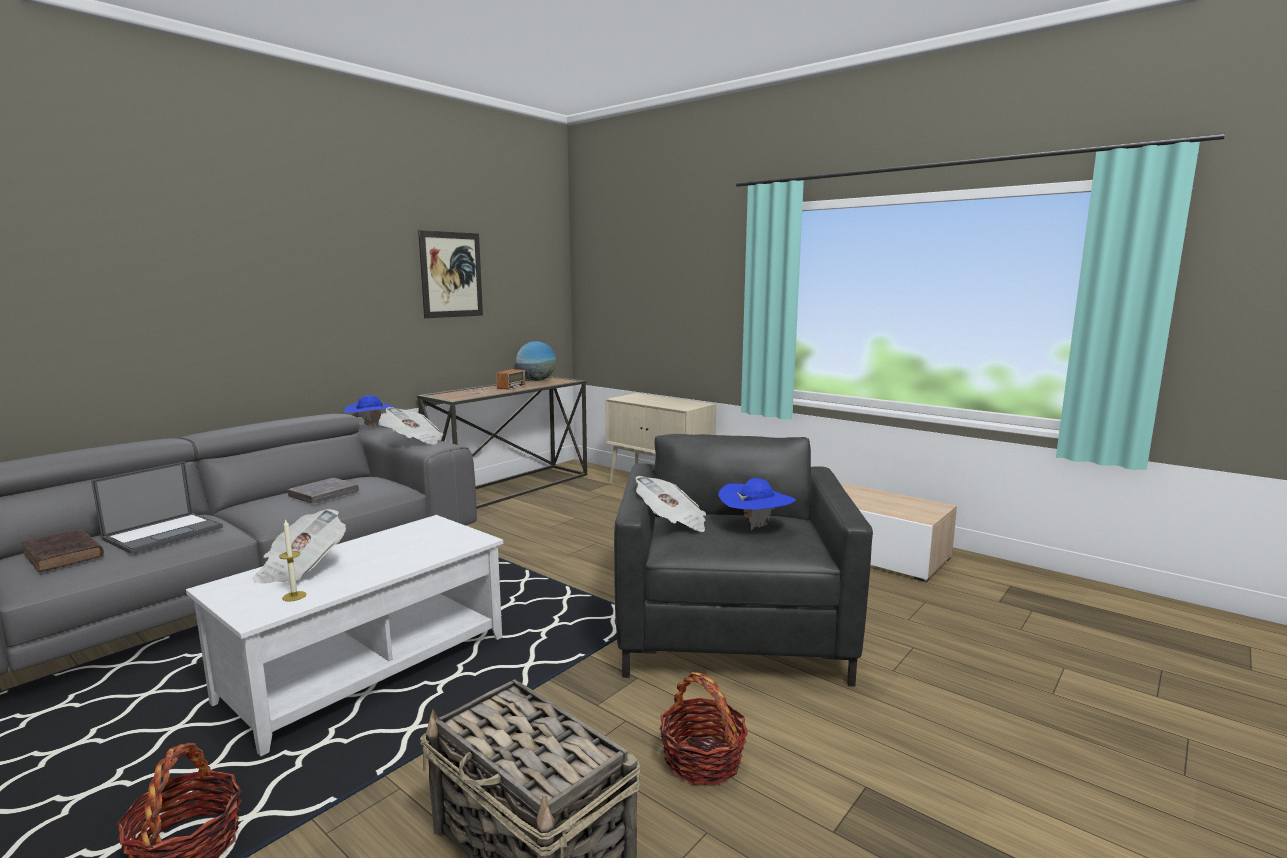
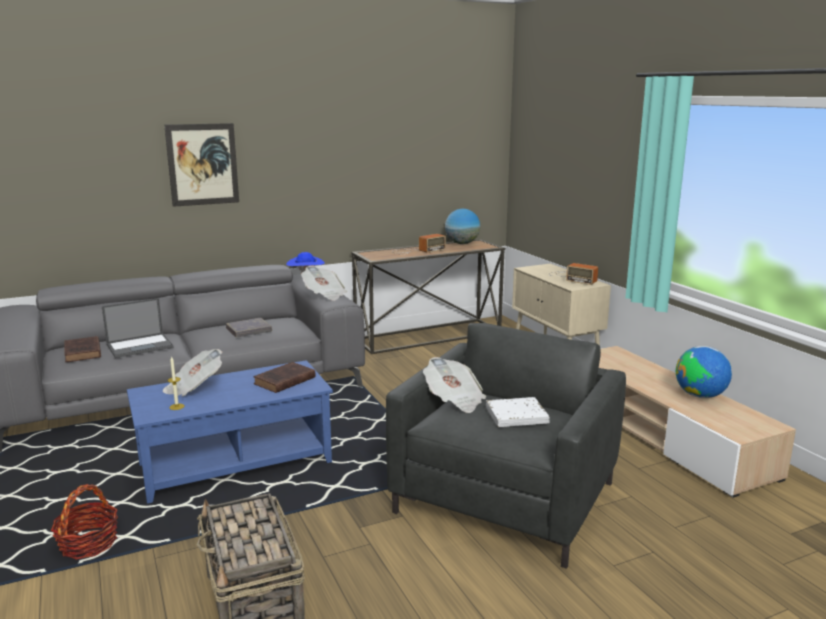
camera: 25 degrees right, 5 degrees up
(367, 668) = (235, 463): white coffee table -> blue coffee table
(428, 541) = (283, 381): none -> brown book
(451, 274) = (388, 150): picture -> picture (202, 164)
(672, 401) = (571, 277): none -> radio
(702, 760) = (400, 586): basket -> none
(755, 526) = (516, 416): blue hat -> white book
(855, 492) = (700, 396): none -> globe

